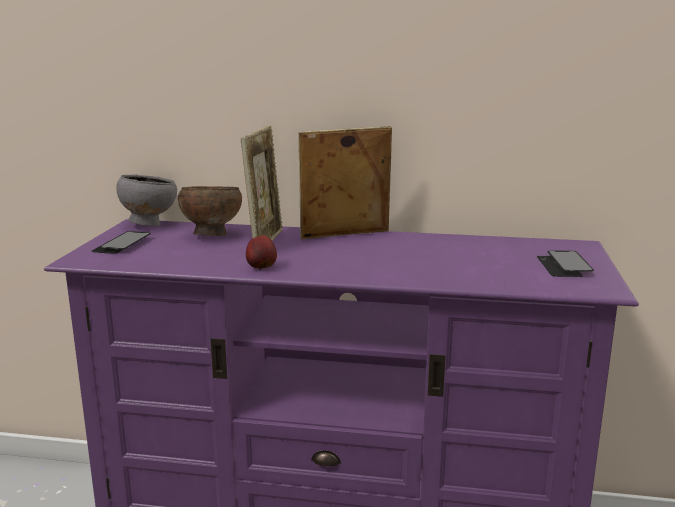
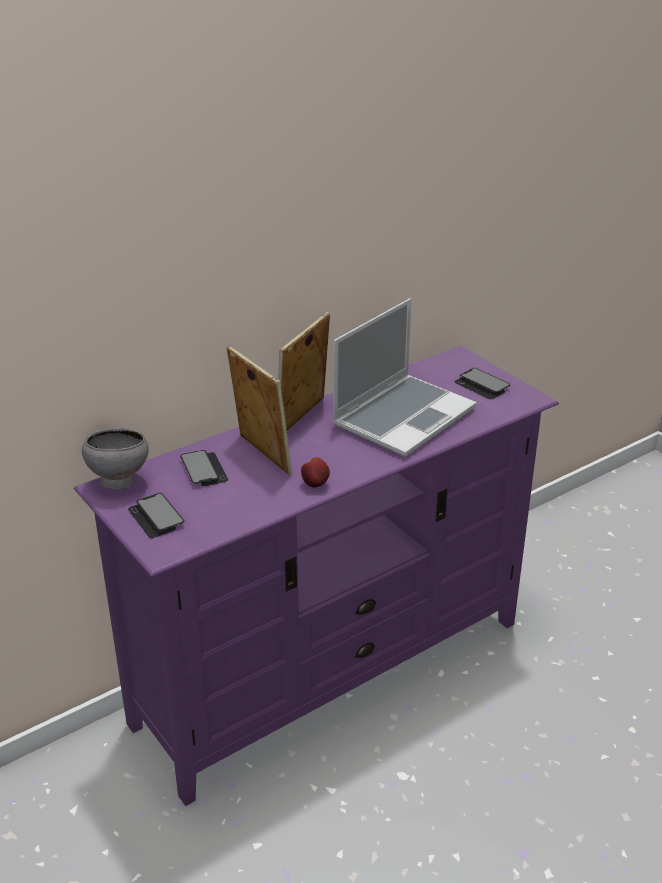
camera: 45 degrees left, 15 degrees up
(211, 236) = (204, 470): brown bowl -> phone
(434, 259) = (403, 416): none -> laptop

